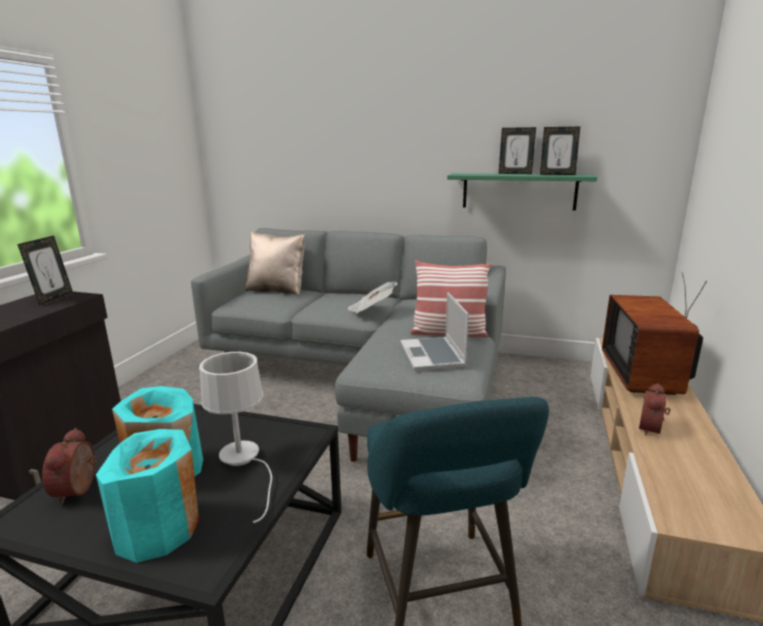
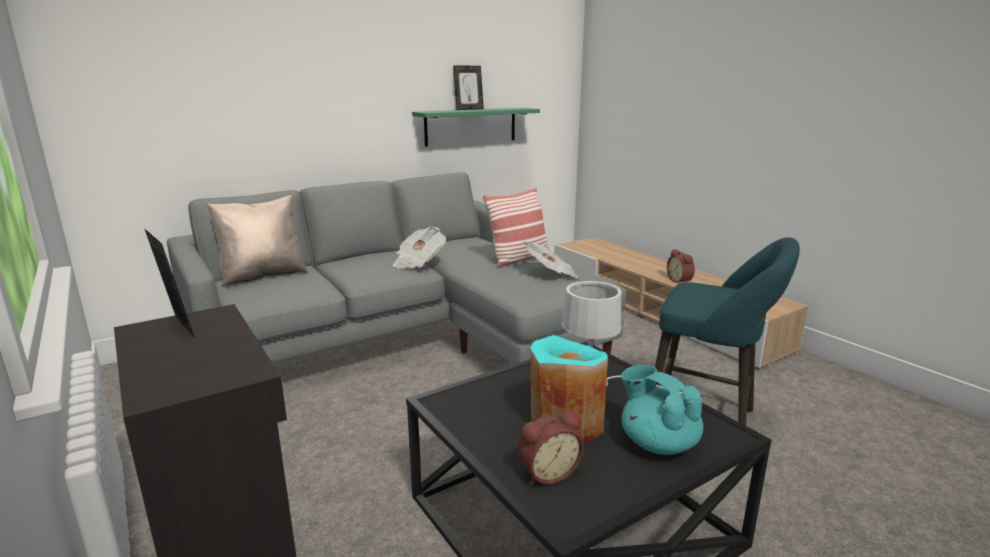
camera: 50 degrees left, 0 degrees up
(79, 490) = (547, 472): alarm clock -> alarm clock turned 60 degrees counterclockwise
(158, 528) = (657, 443): turquoise vase -> turquoise teapot
(433, 355) = (551, 274): laptop -> newspaper
(557, 174) = (504, 108): picture frame -> none
(646, 376) = (623, 257): television -> none

